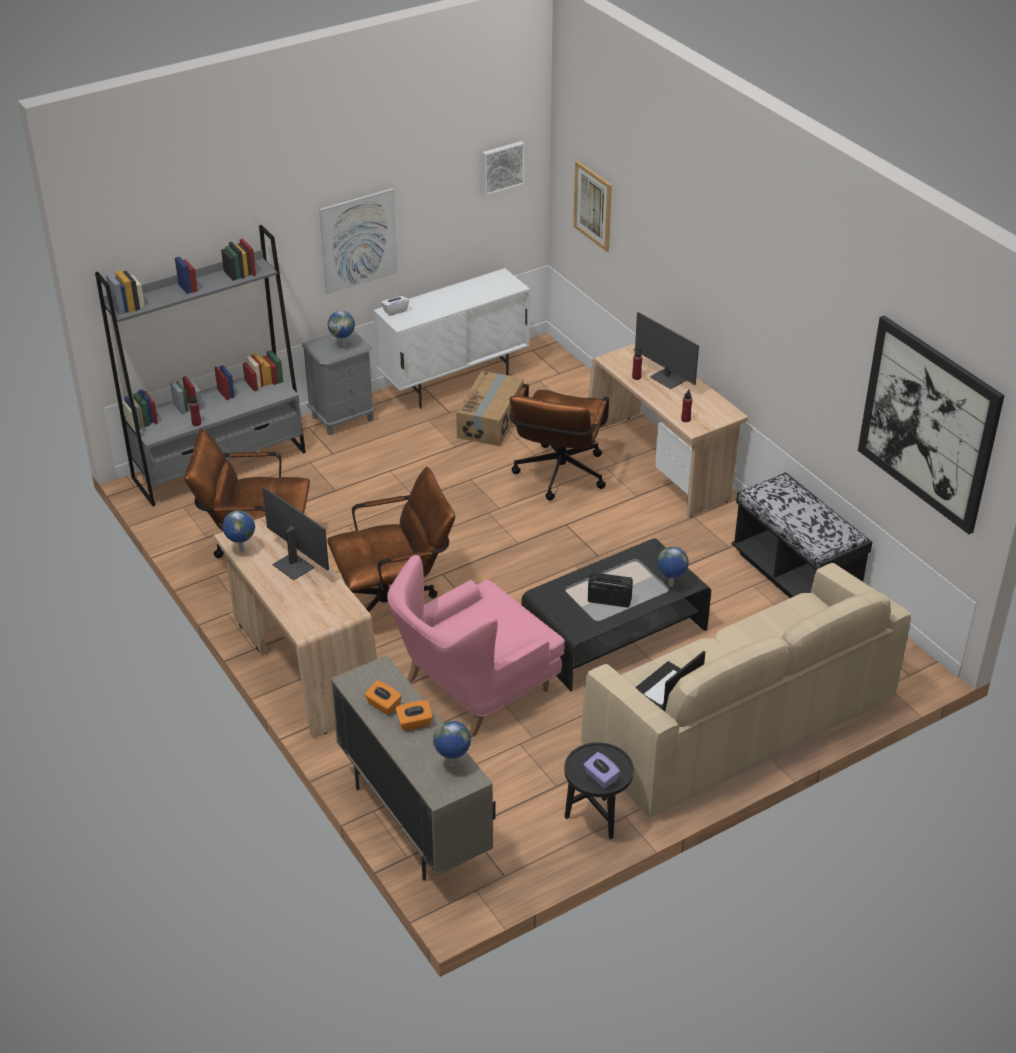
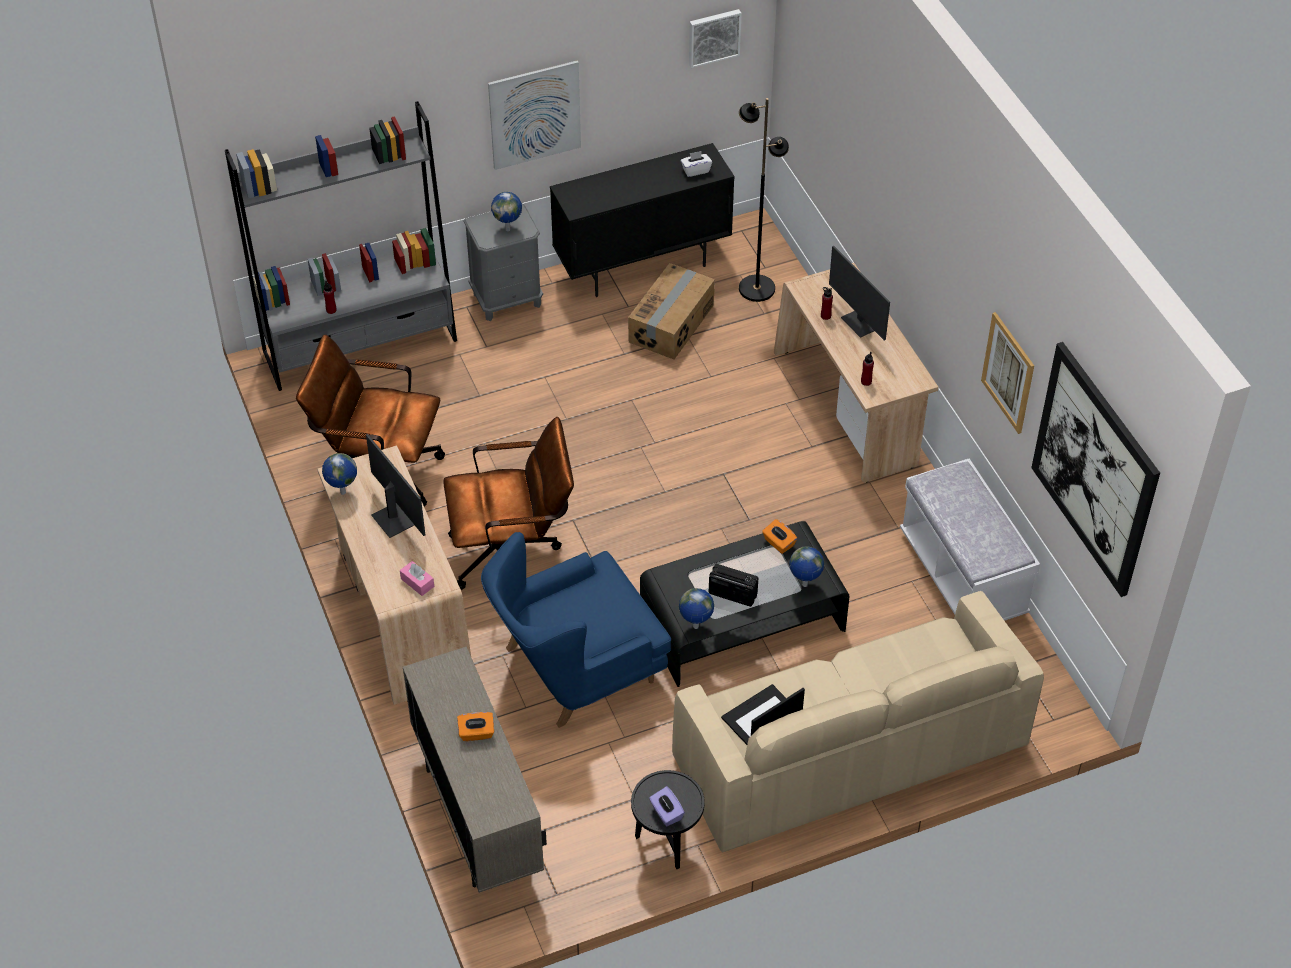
camera: 10 degrees right, 10 degrees up
(328, 612) = (417, 582): none -> pink tissue box
(383, 705) = (449, 707): orange tissue box -> orange tissue box (778, 543)
(395, 310) = (574, 190): white tissue box -> white tissue box (695, 170)
(452, 765) = (504, 789): globe -> globe (695, 627)
(454, 383) = (642, 266): white cabinet -> black cabinet
(473, 687) = (575, 666): pink armchair -> blue armchair
(556, 388) = (756, 288): none -> black floor lamp
(558, 478) = (730, 410): brown office chair -> none
(593, 206) = (811, 97): picture -> picture (1008, 372)
(795, 575) = (962, 575): black bench -> white bench

